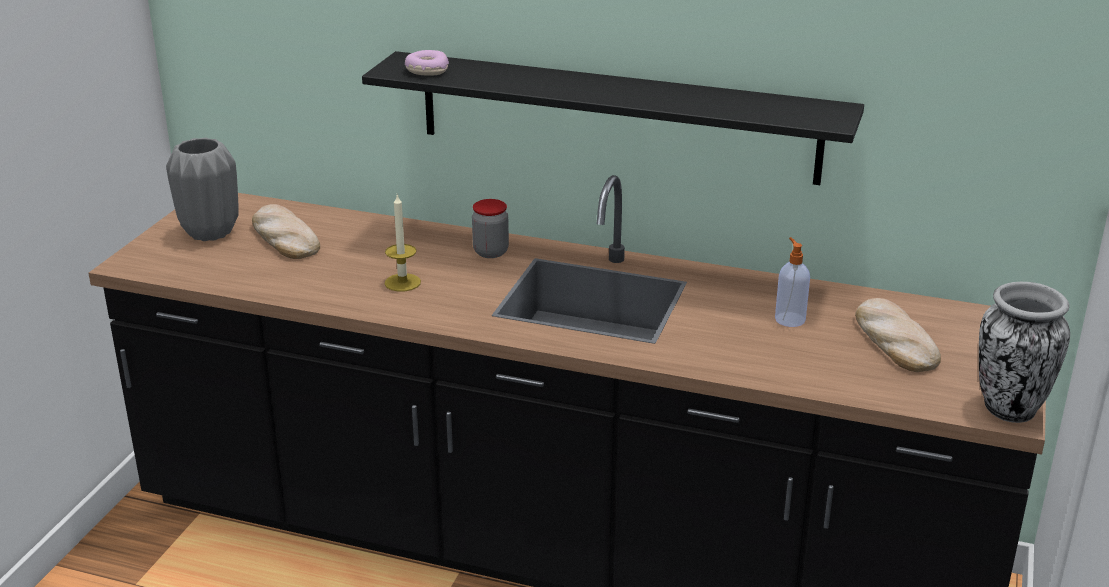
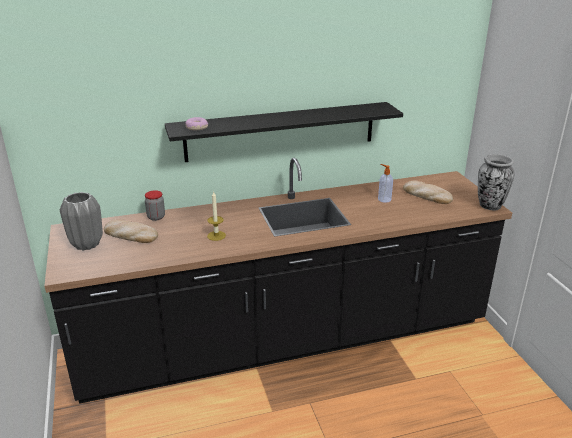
camera: 35 degrees left, 0 degrees up
(491, 252) = (236, 210): jar -> jar (156, 217)

